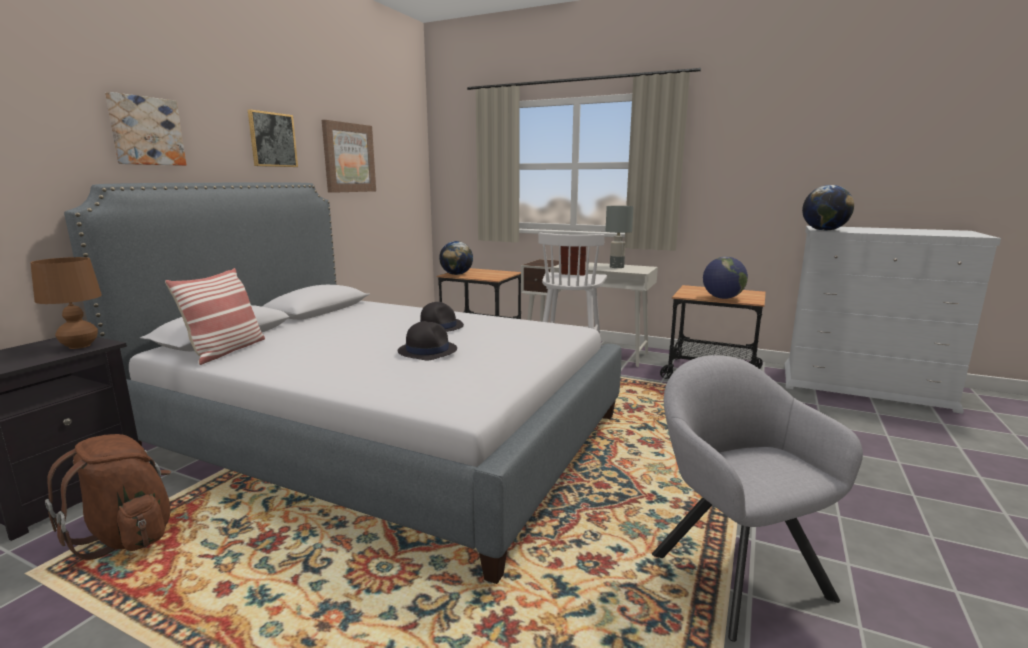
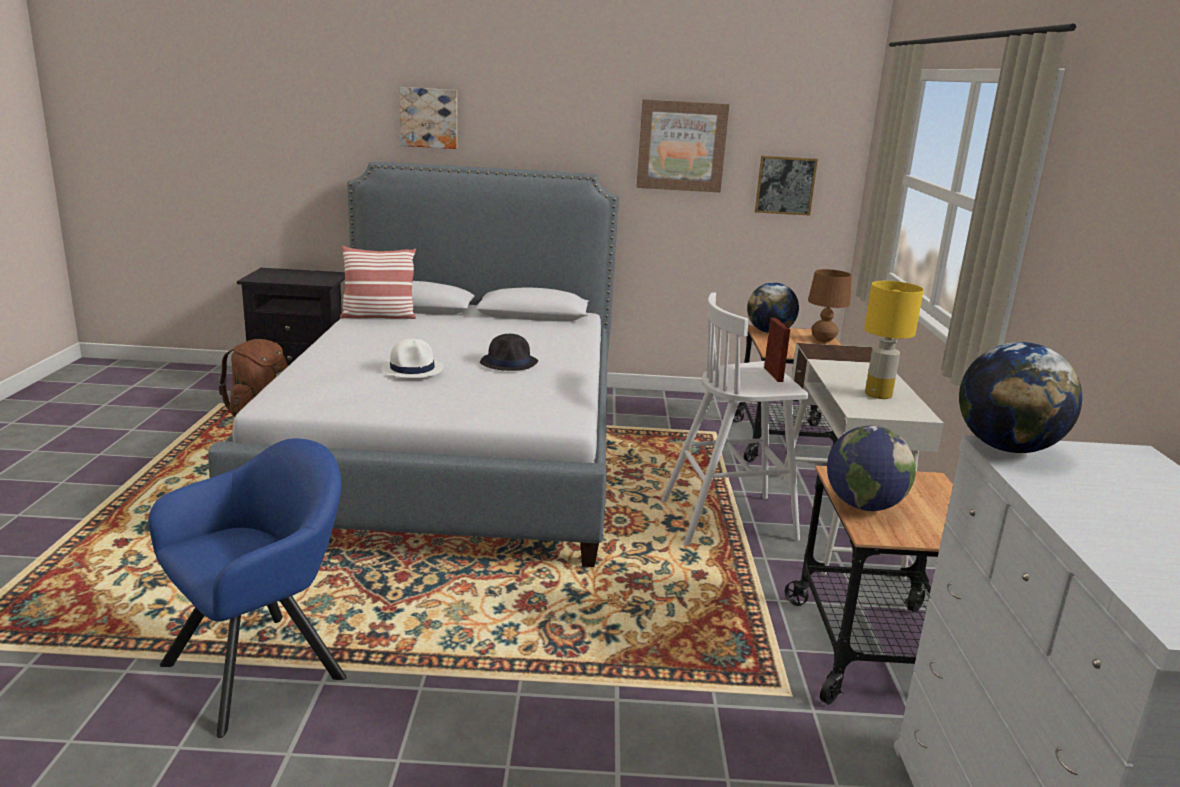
camera: 65 degrees right, 5 degrees up
(79, 346) = (317, 280): brown table lamp -> brown table lamp (823, 340)
(272, 139) = (564, 124): picture -> picture (785, 185)
(427, 350) = (413, 369): black hat -> white hat
(617, 267) = (878, 395): grey table lamp -> yellow table lamp
(733, 569) = (264, 666): grey armchair -> blue armchair

